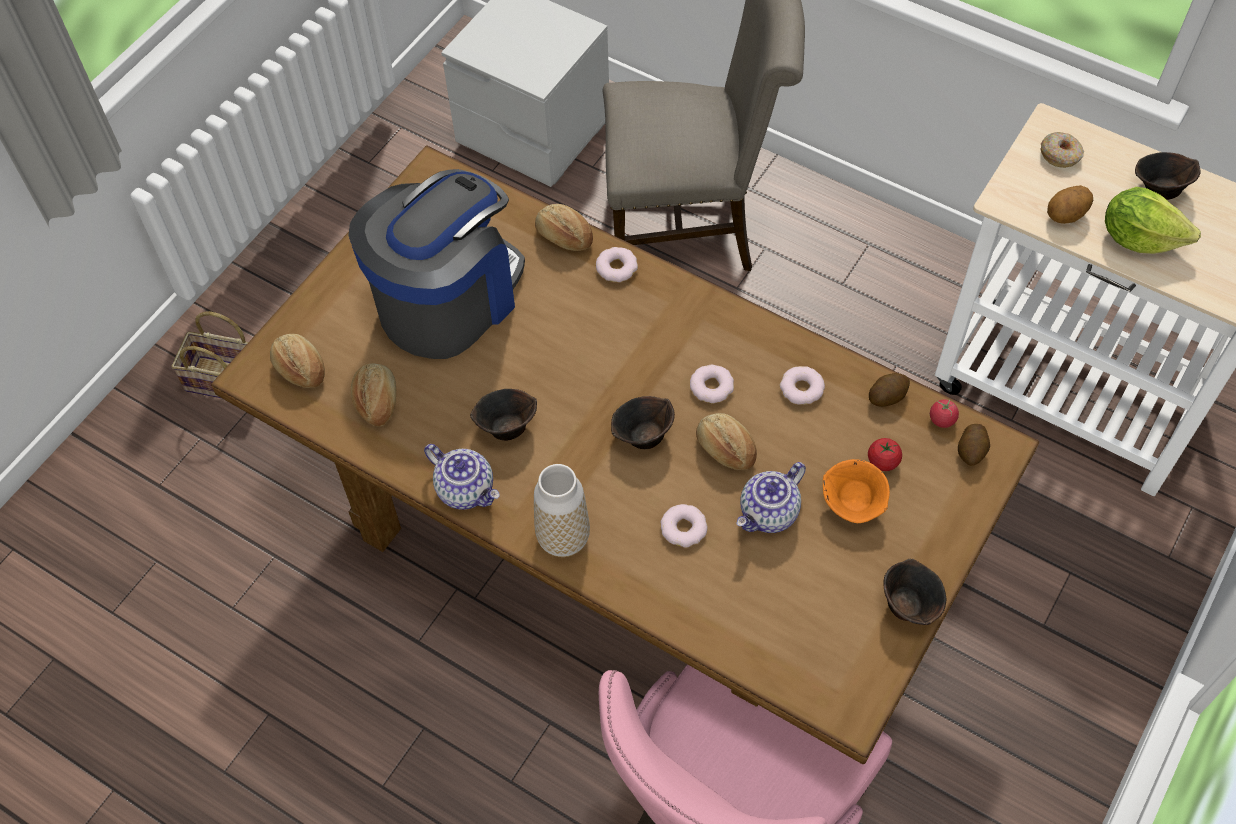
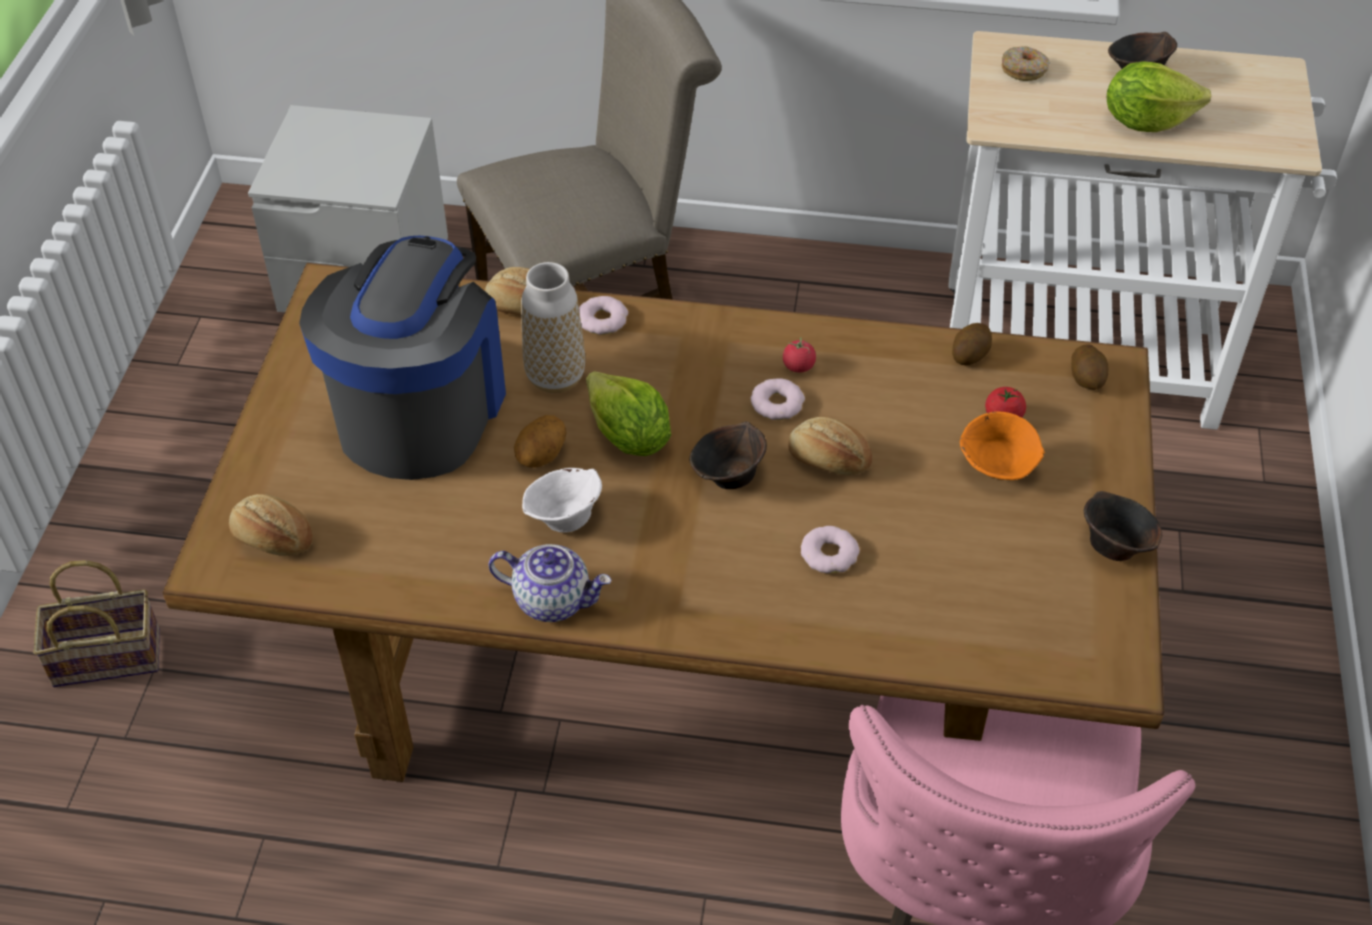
camera: 25 degrees left, 10 degrees down
(376, 401) = (389, 542): bread -> none
(505, 426) = (563, 518): brown bowl -> white bowl
(563, 538) = (697, 612): vase -> vase (555, 377)
(585, 376) = (628, 438): none -> lettuce
(769, 513) = (914, 508): teapot -> none
(801, 388) = (876, 375): donut -> none
(942, 419) = (1039, 358): tomato -> tomato (798, 366)
(1066, 215) = (1064, 121): potato -> potato (542, 456)

